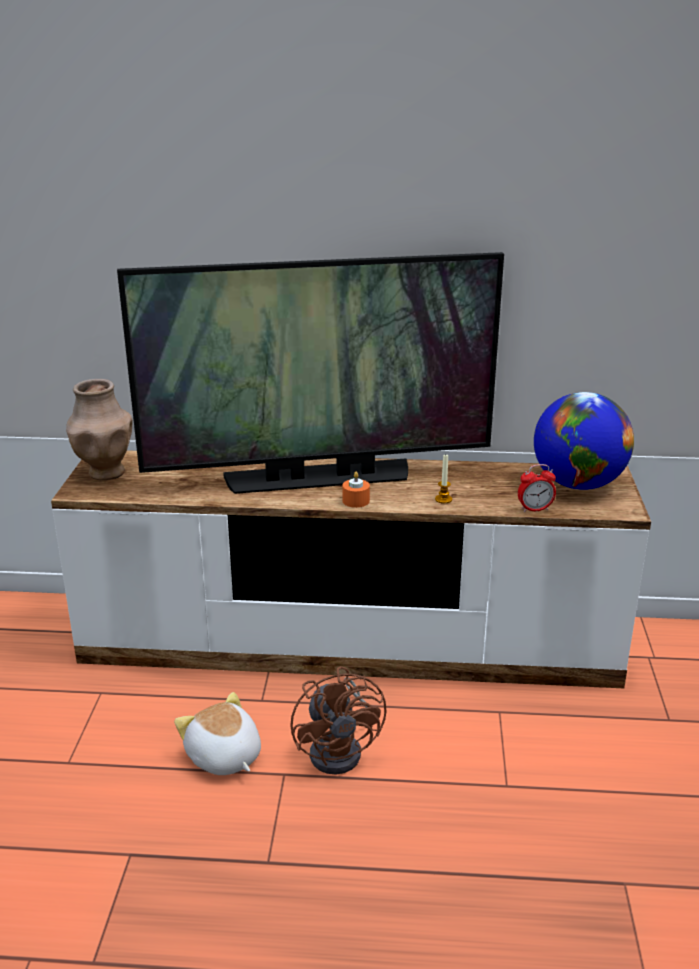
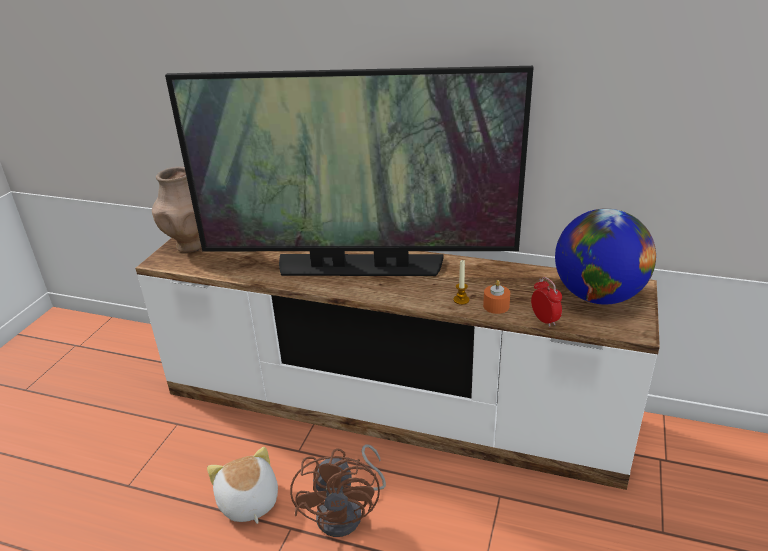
camera: 15 degrees right, 5 degrees up
(356, 501) = (381, 293): orange candle -> orange candle (496, 306)
(535, 509) = (544, 320): alarm clock -> alarm clock turned 120 degrees counterclockwise

